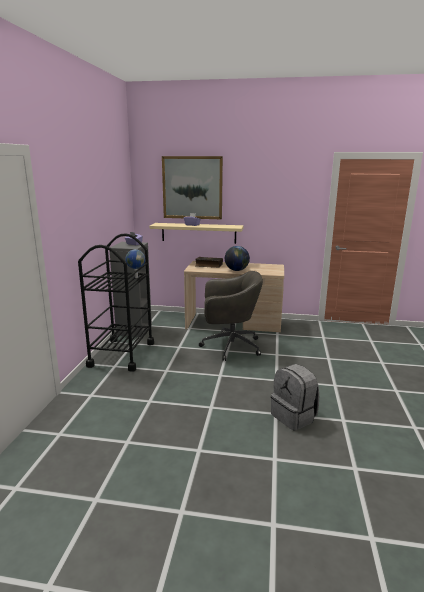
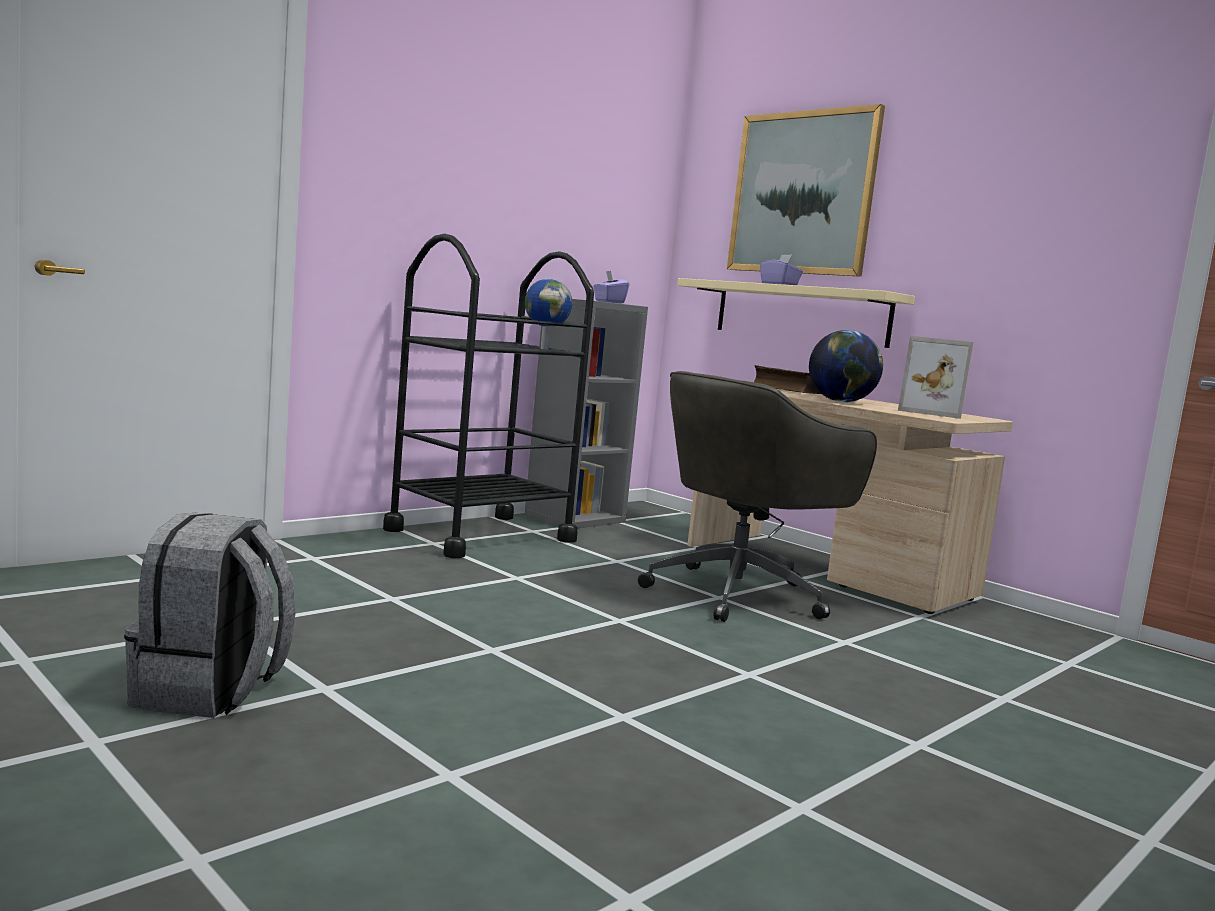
camera: 35 degrees right, 10 degrees down
(229, 346) = (739, 594): grey office chair -> grey office chair turned 105 degrees clockwise
(264, 268) = (932, 413): none -> picture frame
(294, 417) = (661, 741): grey backpack -> grey backpack (210, 692)

